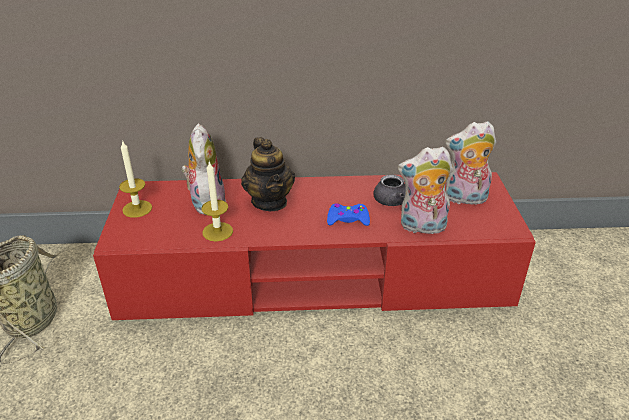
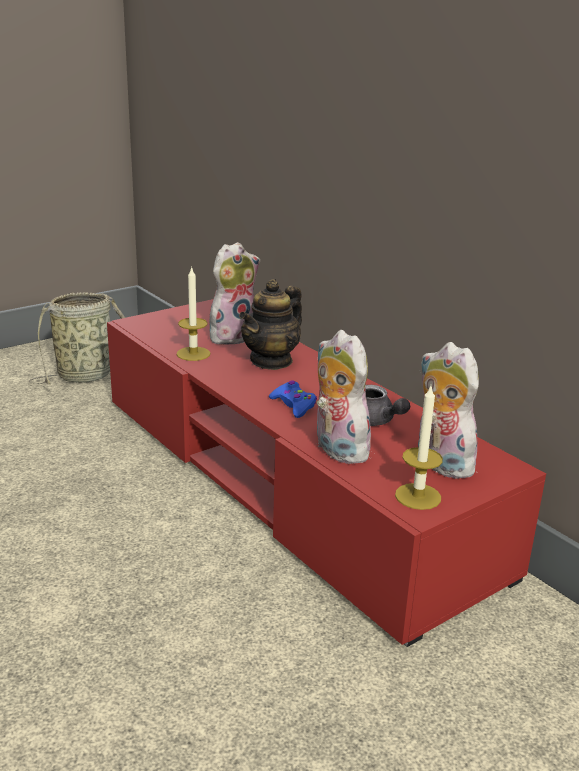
camera: 55 degrees right, 10 degrees down
(137, 209) = (185, 315): candle -> candle (418, 496)

